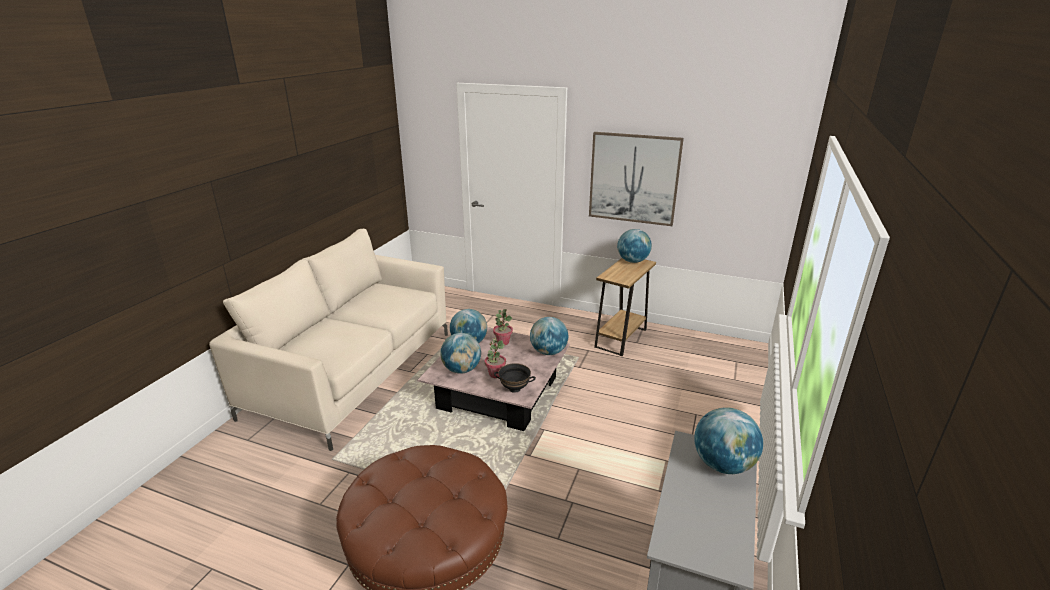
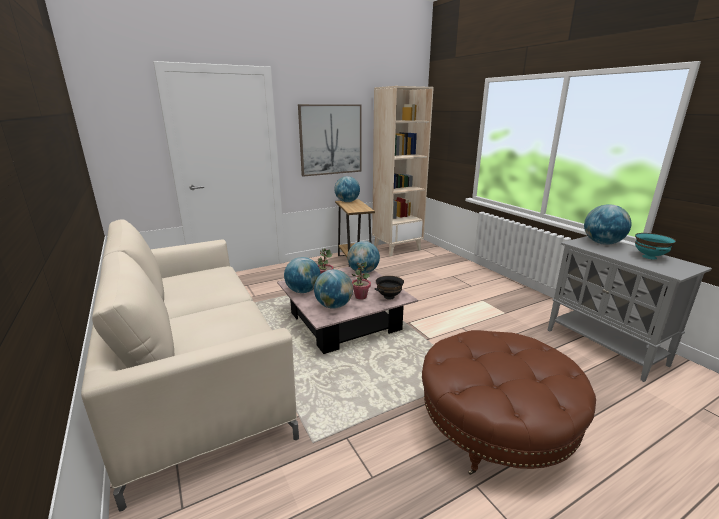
camera: 50 degrees left, 5 degrees down
(704, 345) = (397, 248): none -> beige bookcase
(717, 517) = (649, 257): none -> turquoise bowl

